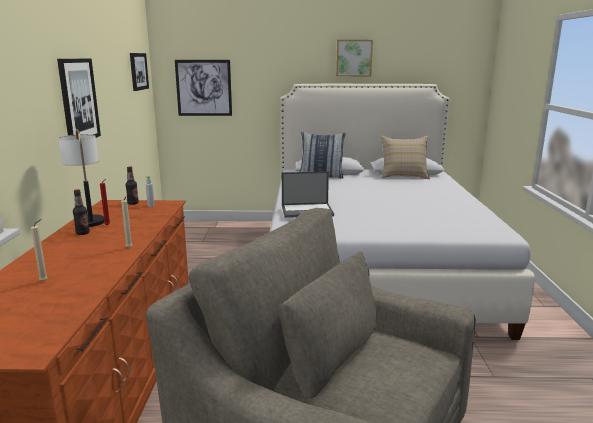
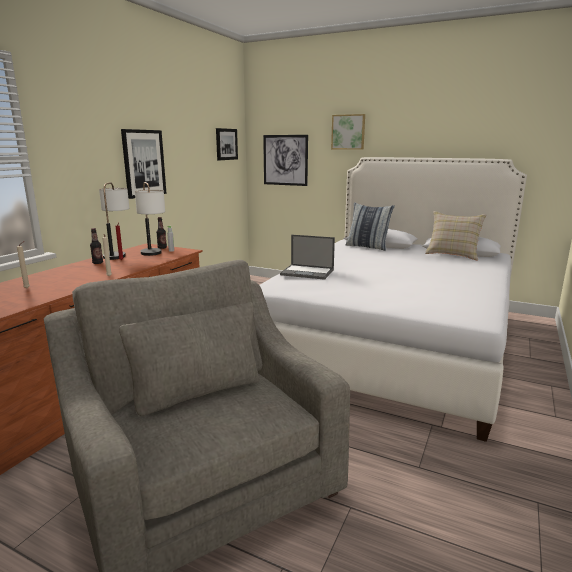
camera: 25 degrees right, 0 degrees up
(138, 214) = (153, 255): none -> table lamp
(354, 58) = (424, 131): picture -> picture (348, 132)

